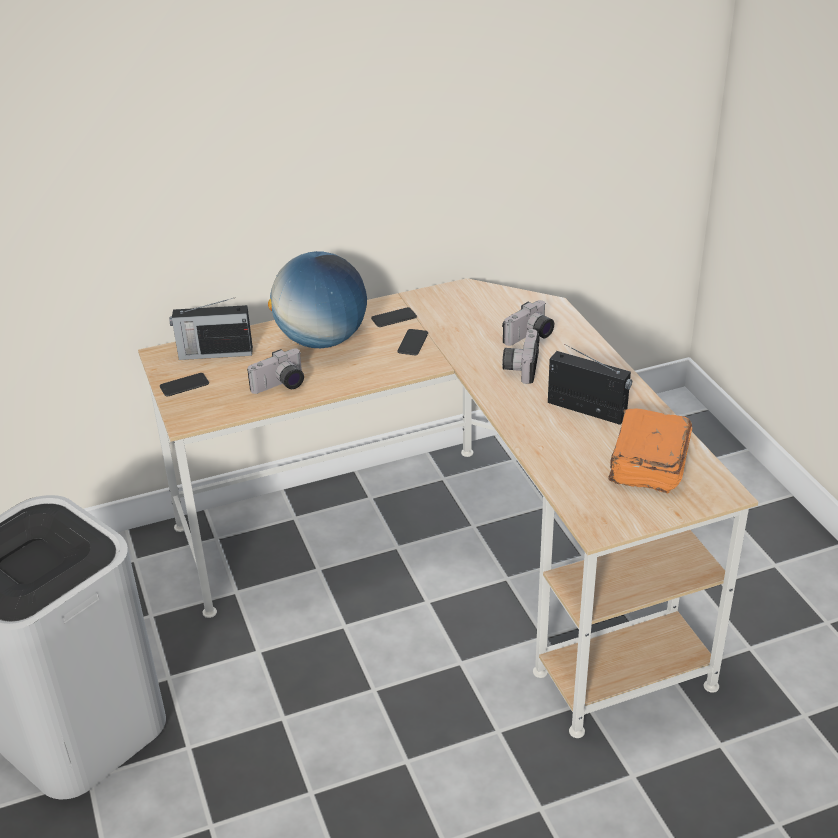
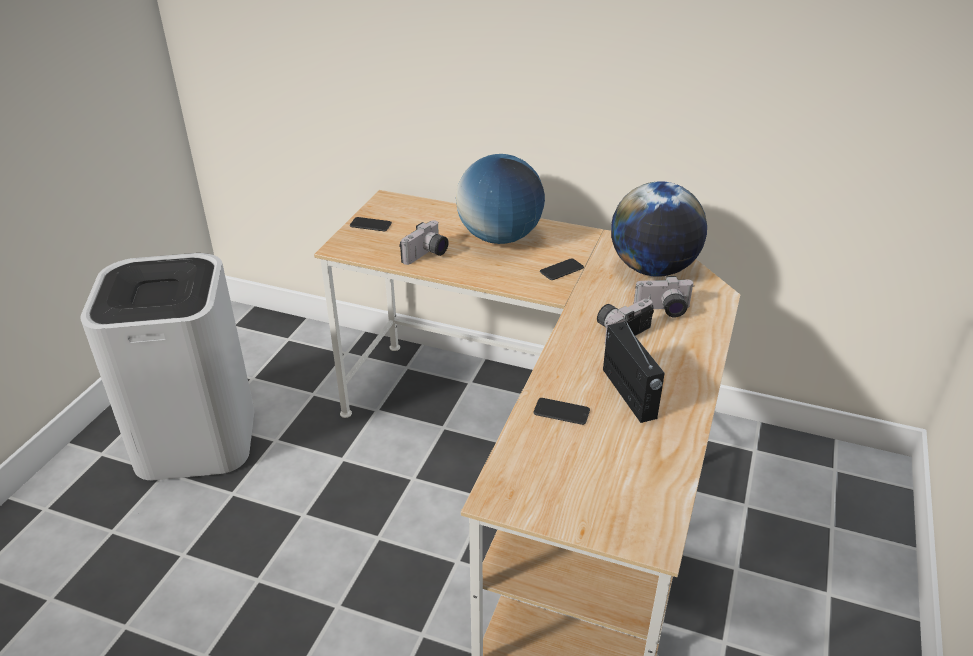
camera: 40 degrees right, 0 degrees up
(214, 353) = (418, 213): radio -> none
(281, 386) = (427, 255): camera -> camera turned 60 degrees counterclockwise
(394, 318) = (573, 245): phone -> phone (561, 412)
(480, 308) = (652, 269): none -> globe
(647, 464) = (617, 471): orange book -> none

